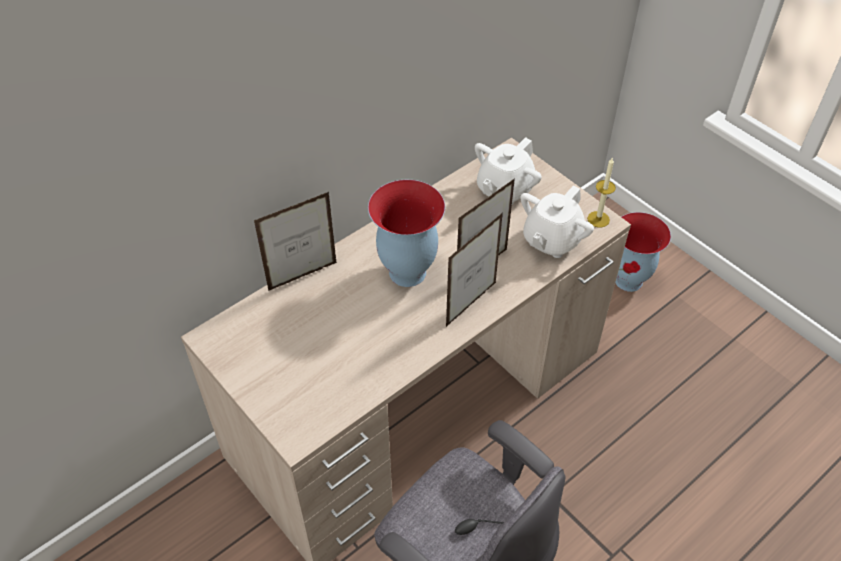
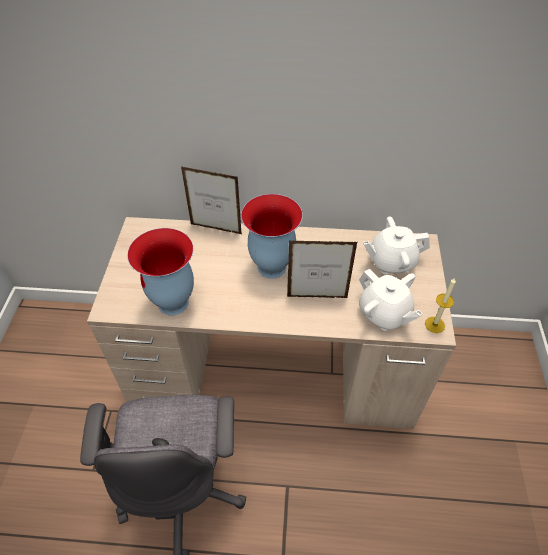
camera: 45 degrees right, 0 degrees up
(471, 304) = (284, 313): picture frame -> none
(551, 240) = (384, 314): white teapot -> white teapot turned 120 degrees counterclockwise
(629, 280) = (488, 403): vase -> vase (174, 303)

